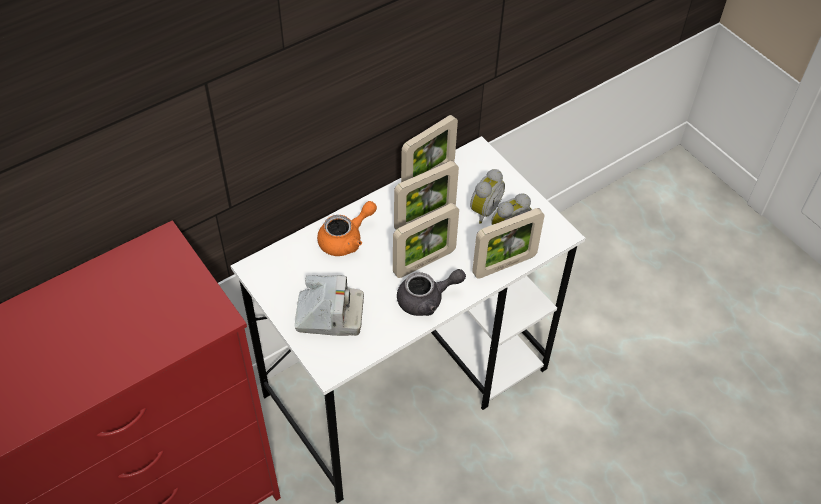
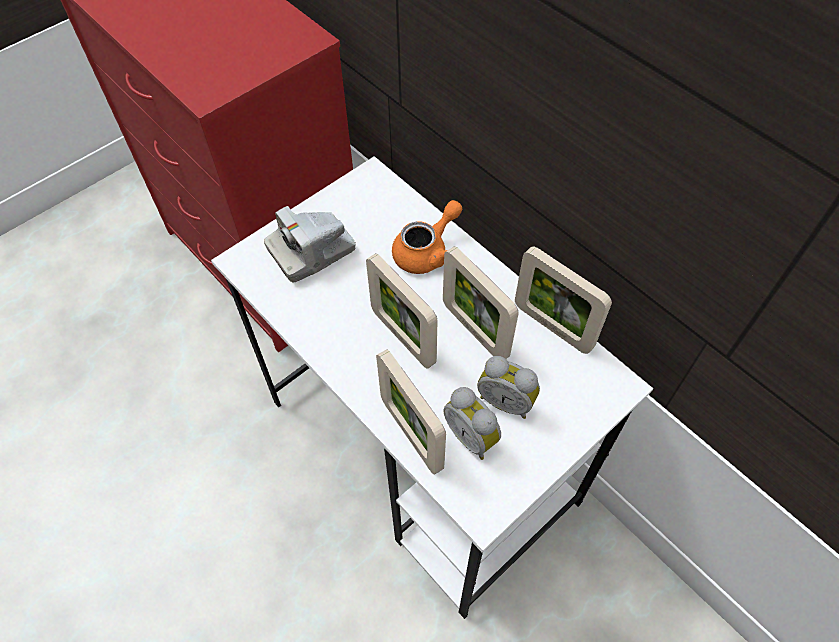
camera: 85 degrees right, 5 degrees up
(329, 316) = (312, 251): camera -> camera turned 60 degrees clockwise
(346, 239) = (427, 251): orange teapot -> orange teapot turned 90 degrees counterclockwise
(427, 299) = (343, 346): grey teapot -> none

